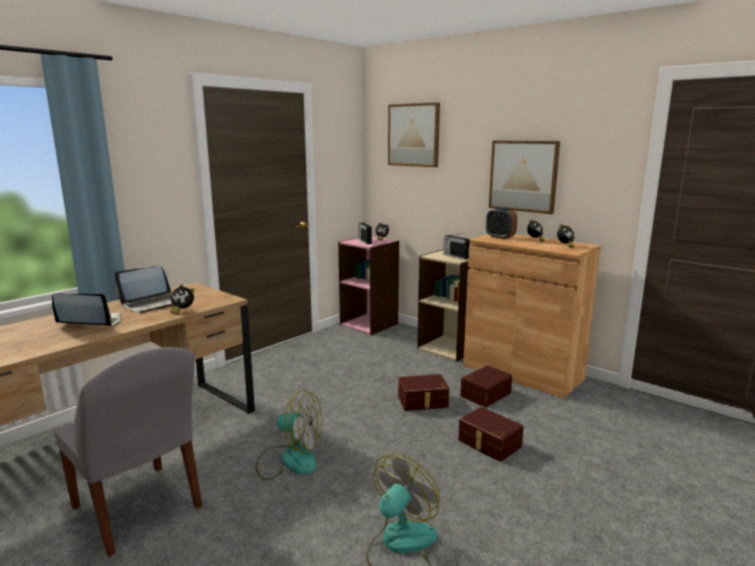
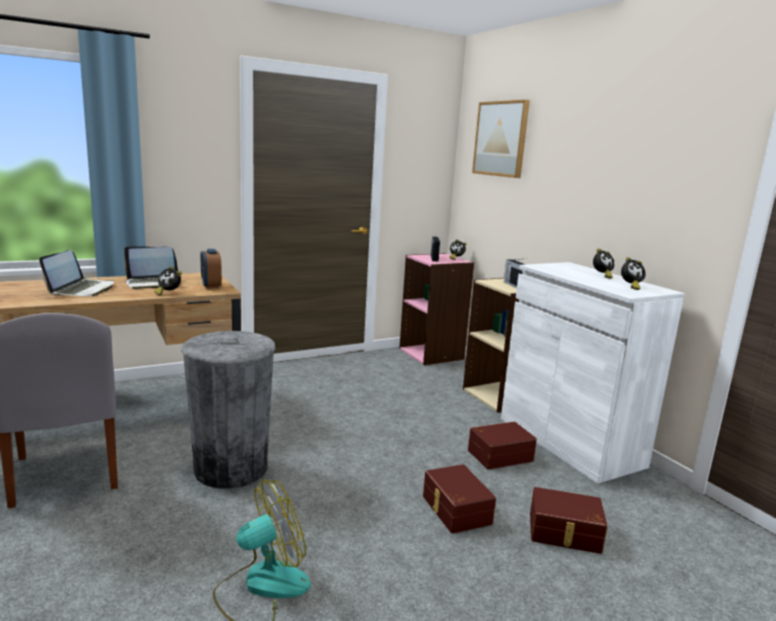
camera: 20 degrees right, 0 degrees up
(90, 322) = (82, 289): laptop -> laptop turned 75 degrees clockwise
(289, 460) = (231, 468): fan -> grey trash can
(423, 402) = (419, 446): brown storage box -> brown storage box (564, 533)
(500, 237) = (562, 267): alarm clock -> alarm clock (211, 285)
(522, 372) = (569, 441): brown cabinet -> white cabinet
(523, 176) = (607, 194): picture -> none

